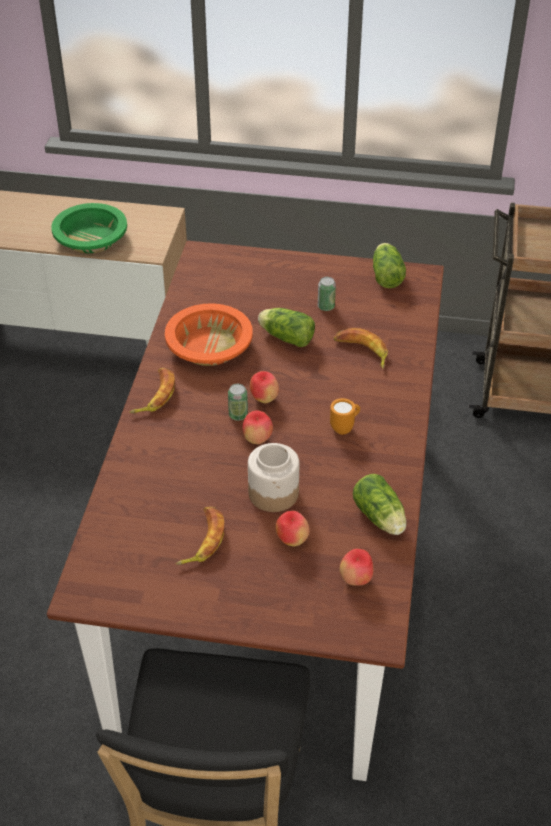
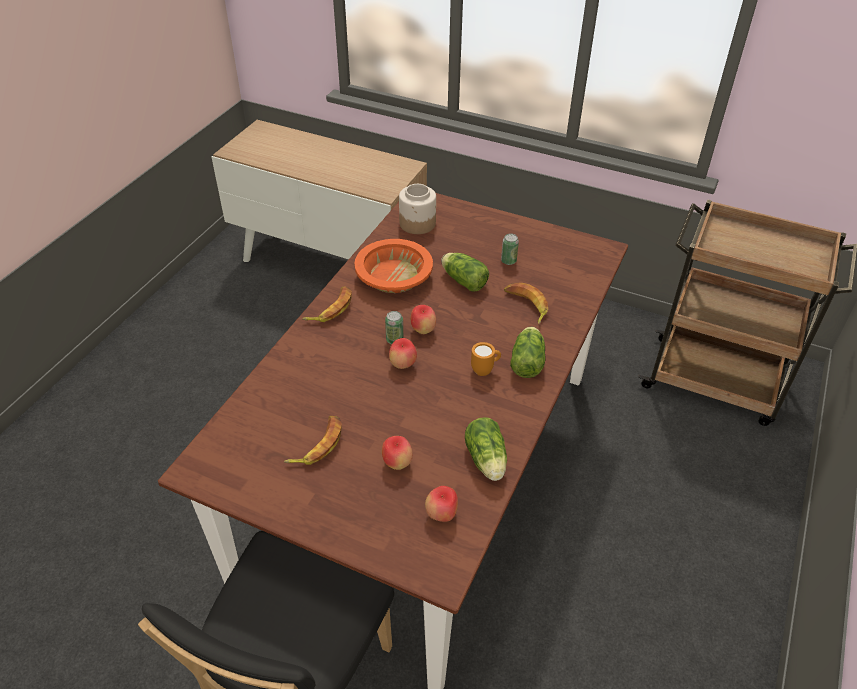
camera: 15 degrees right, 0 degrees up
(91, 238) = (341, 175): green bowl -> none
(274, 493) = (398, 416): jar -> jar (418, 223)
(386, 275) = (573, 243): lettuce -> lettuce (527, 360)

